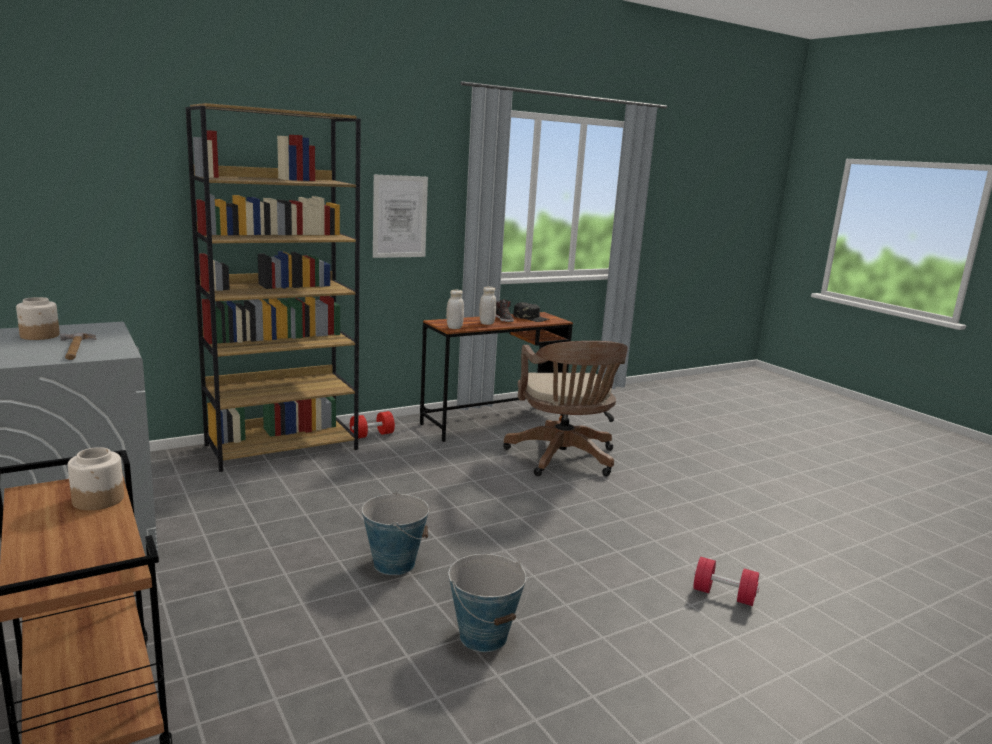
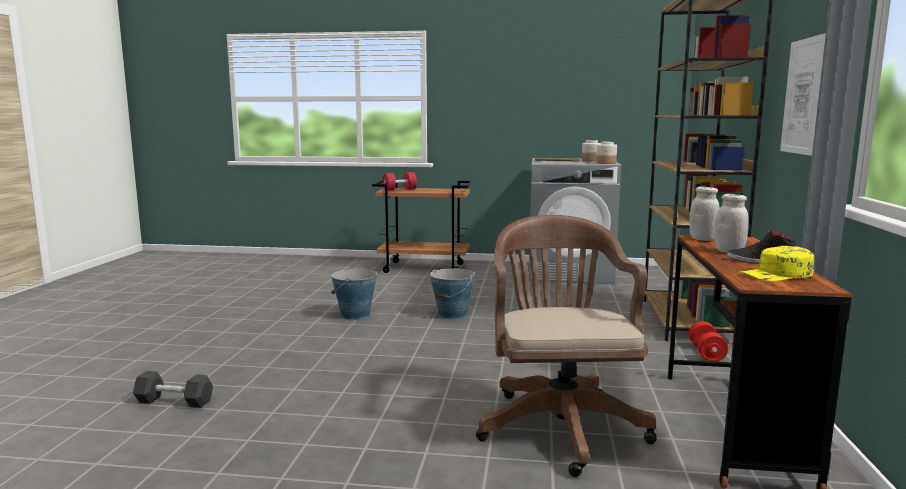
camera: 130 degrees right, 5 degrees down
(99, 499) = (440, 191): jar -> jar (606, 163)
(531, 318) = (776, 274): black cap -> yellow cap
(563, 459) = (559, 424): brown office chair -> brown office chair turned 60 degrees clockwise
(723, 595) = (248, 381): red dumbbell -> red dumbbell (399, 190)
(806, 608) = (174, 401): none -> black dumbbell

